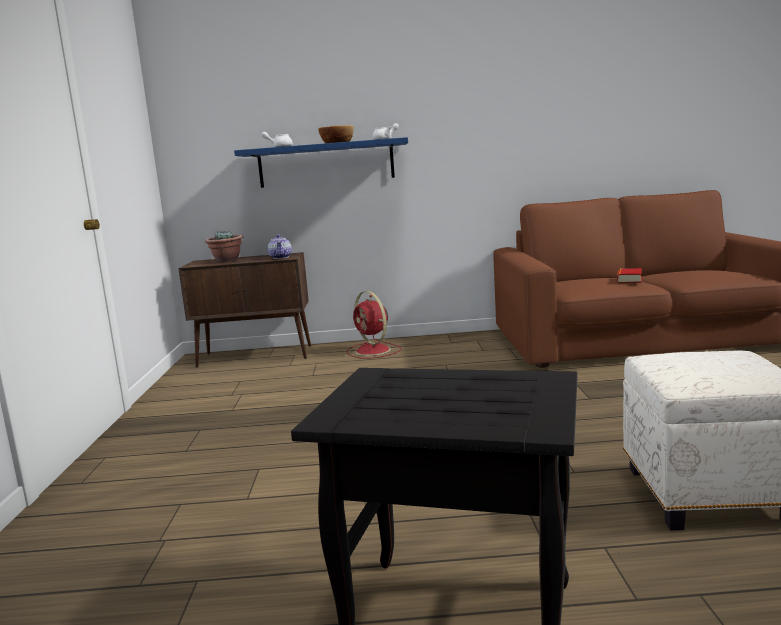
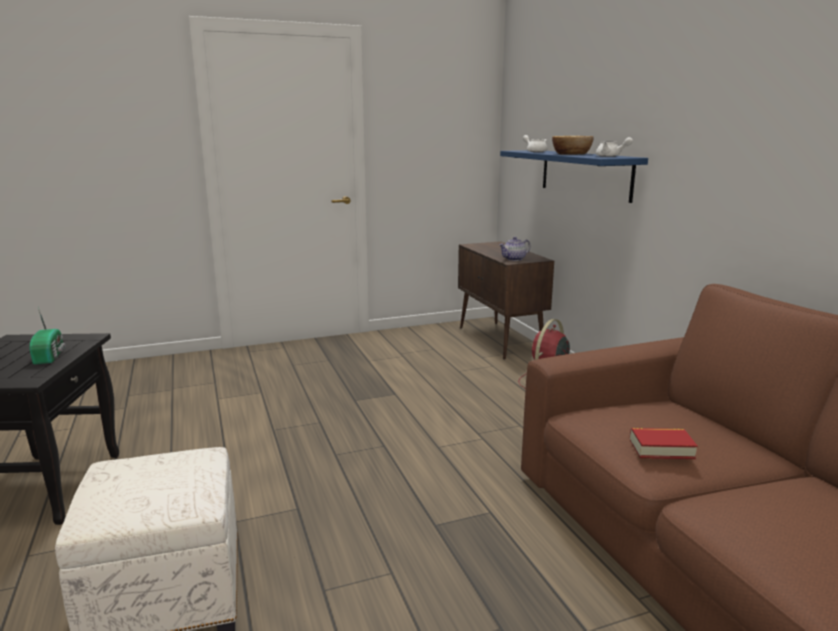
camera: 70 degrees right, 5 degrees up
(226, 261) = (495, 249): potted plant -> none
(449, 382) = (50, 355): none -> radio

